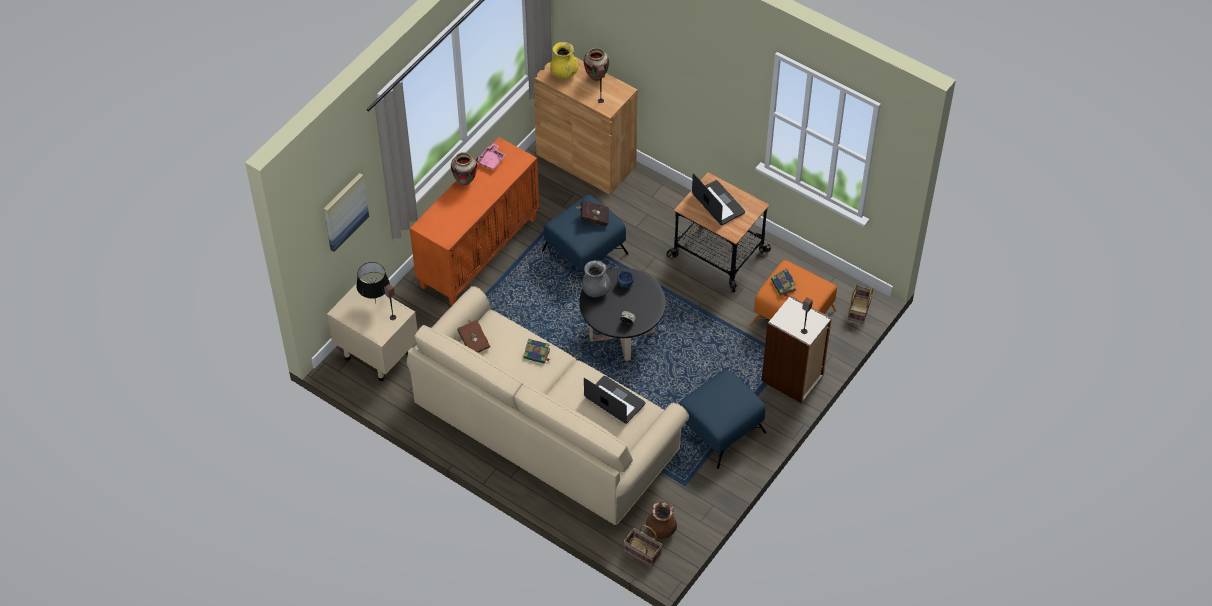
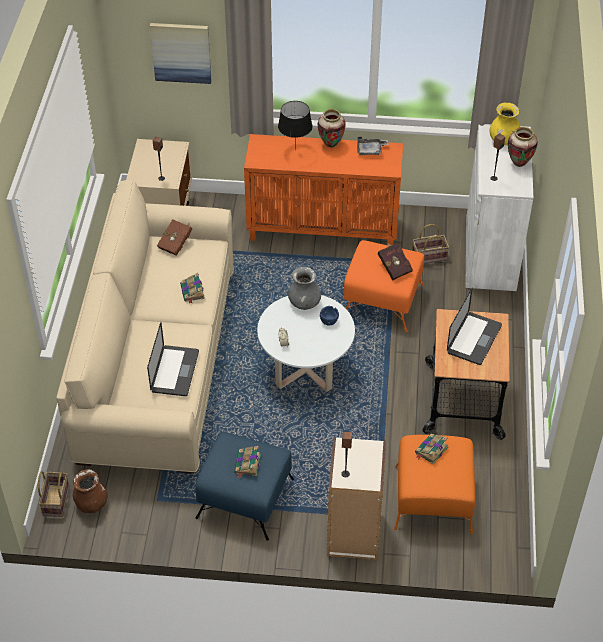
camera: 60 degrees right, 5 degrees down
(375, 303) = (169, 161): black table lamp -> black table lamp (295, 150)
(491, 160) = (370, 150): pink tray -> grey tray
(585, 252) = (383, 300): blue ottoman -> orange ottoman
(586, 160) = (490, 253): brown cabinet -> white cabinet
(622, 335) = (305, 370): black coffee table -> white coffee table
(726, 398) = (247, 465): none -> book
(859, 311) = (489, 556): basket -> basket (428, 257)

